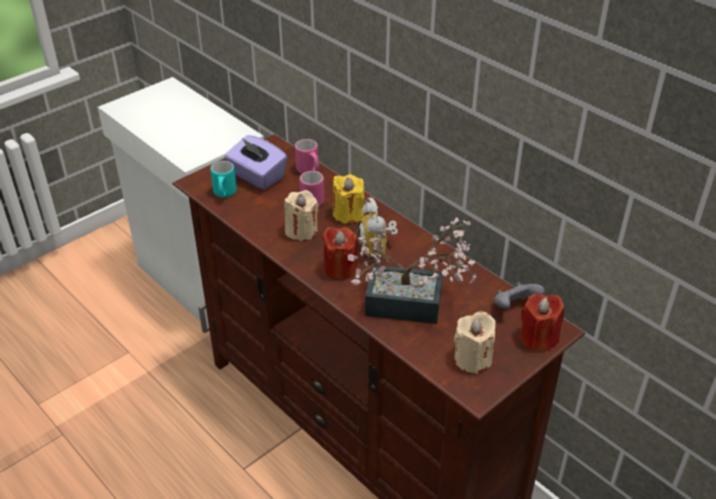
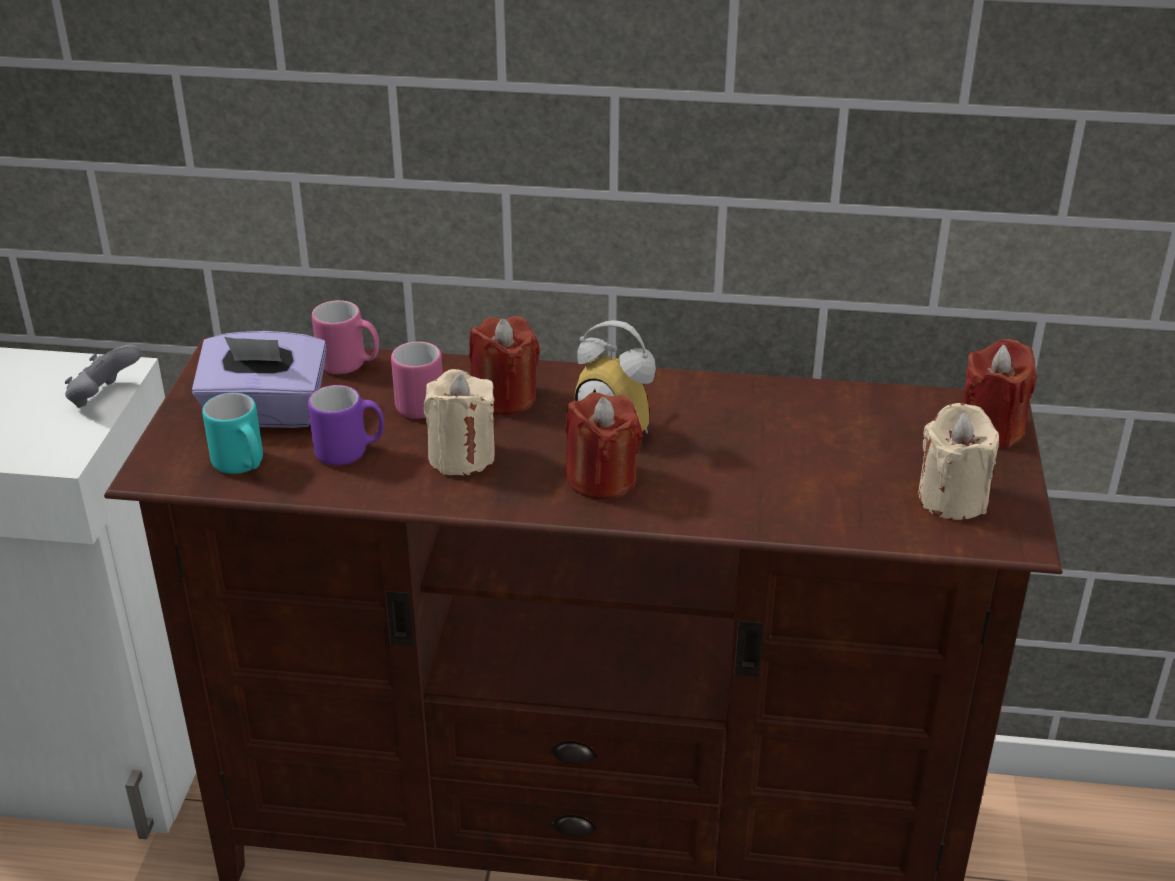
camera: 40 degrees left, 5 degrees down
(266, 208) = (350, 452): none -> purple mug
(348, 214) = (504, 398): yellow candle -> red candle
(413, 305) = (778, 473): potted plant -> none
(514, 307) = (908, 406): grey game controller -> grey game controller (104, 398)

